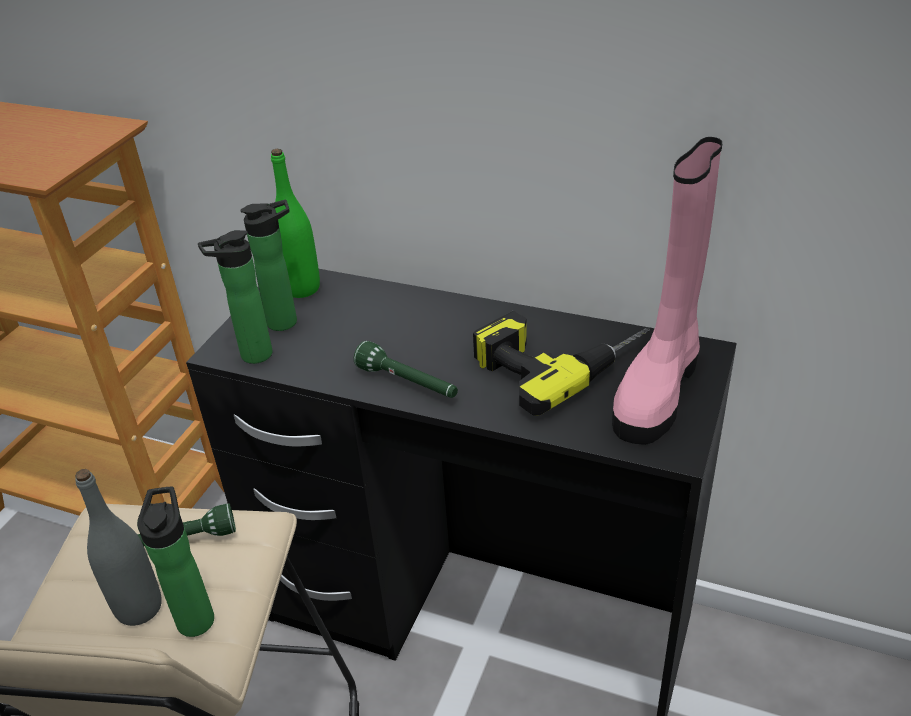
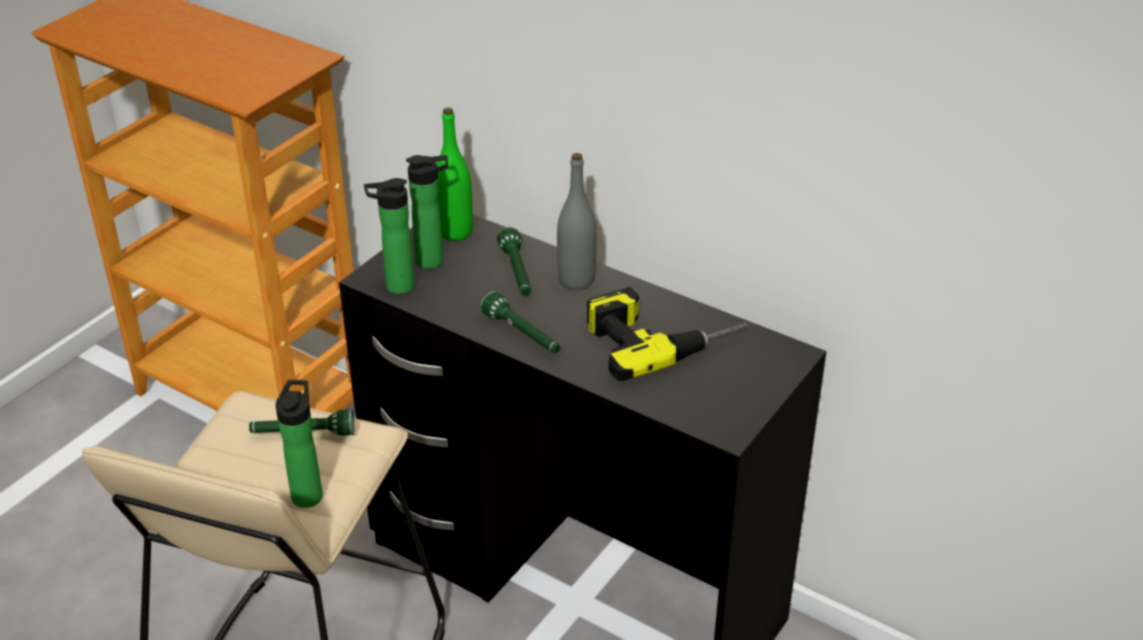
camera: 10 degrees right, 0 degrees up
(139, 608) = (264, 478): grey bottle -> grey bottle (576, 280)
(381, 319) = (517, 273): none -> green flashlight
(658, 390) = (736, 379): pink boot -> none

